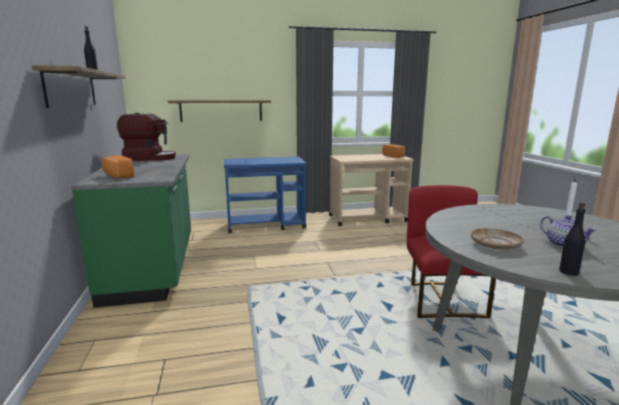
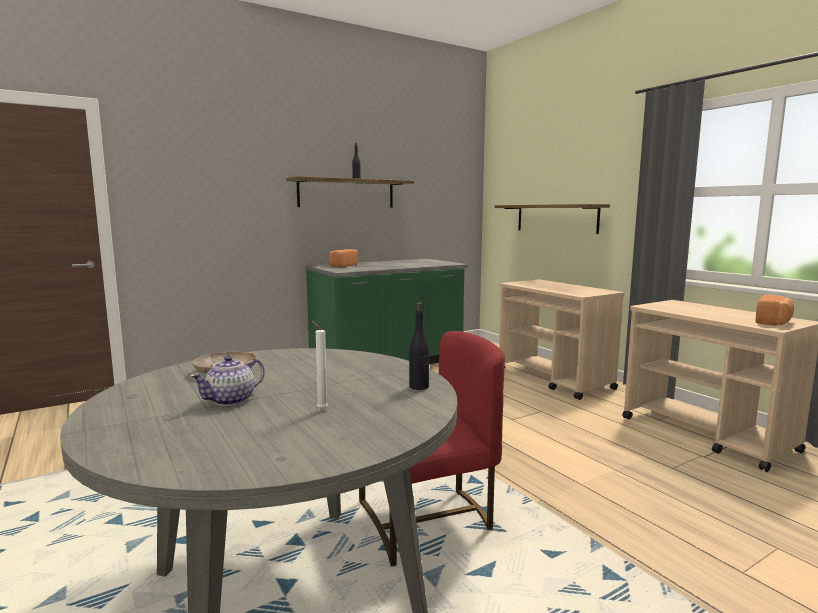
camera: 70 degrees right, 5 degrees down
(150, 158) = (429, 261): coffee machine -> none
(266, 225) = (554, 379): blue cart -> beige cart
(569, 272) = (131, 394): black bottle -> black bottle (419, 387)

